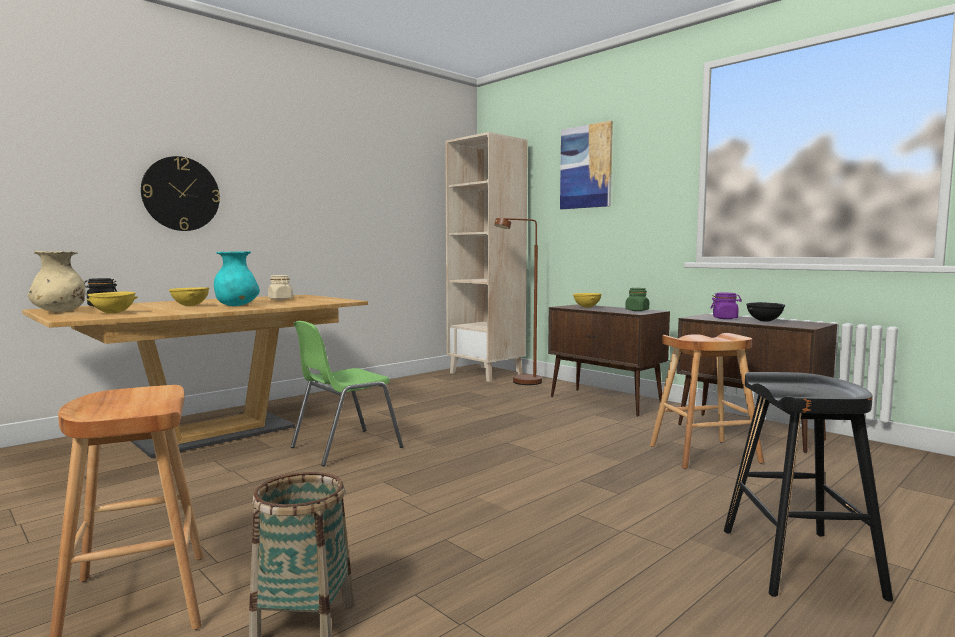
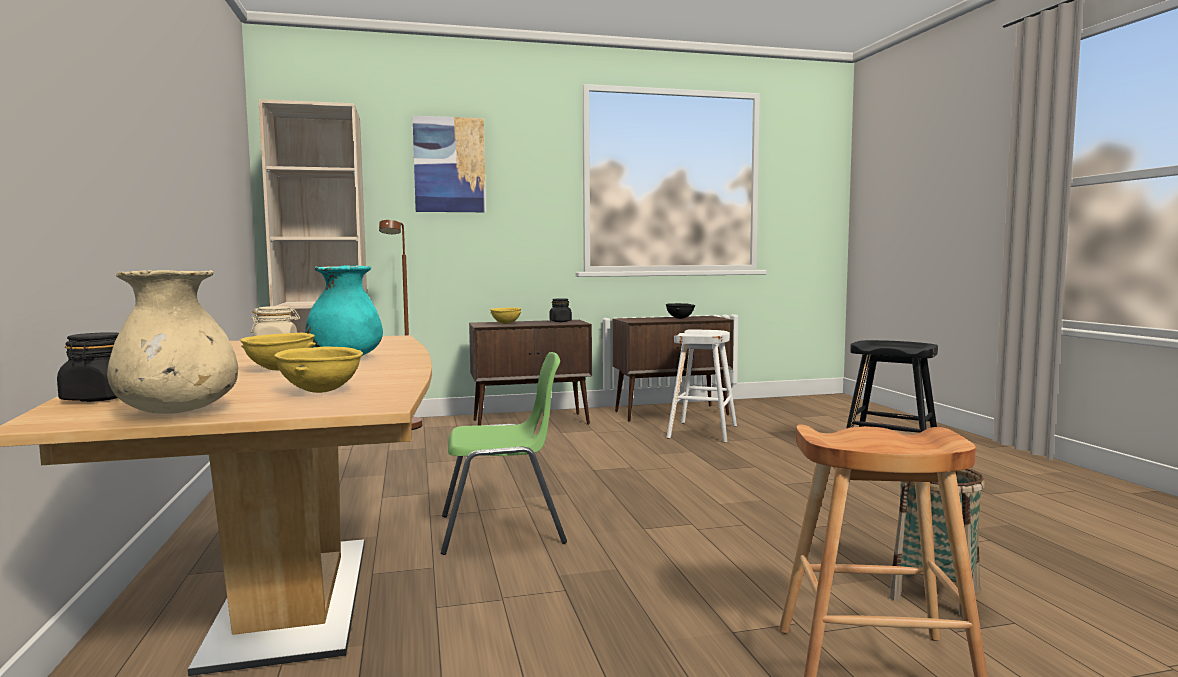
camera: 60 degrees left, 0 degrees up
(181, 194) = (65, 143): wall clock -> none
(344, 447) = (504, 530): green chair -> green chair turned 90 degrees counterclockwise
(637, 310) = (560, 321): green jar -> black jar
(704, 454) = (702, 432): brown stool -> white stool
(725, 318) = (651, 319): purple jar -> none

